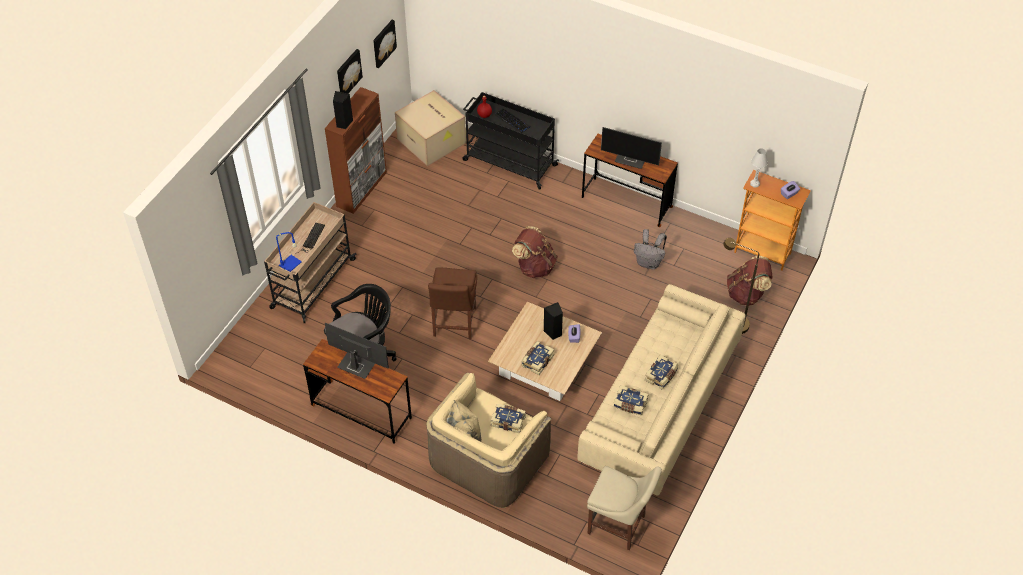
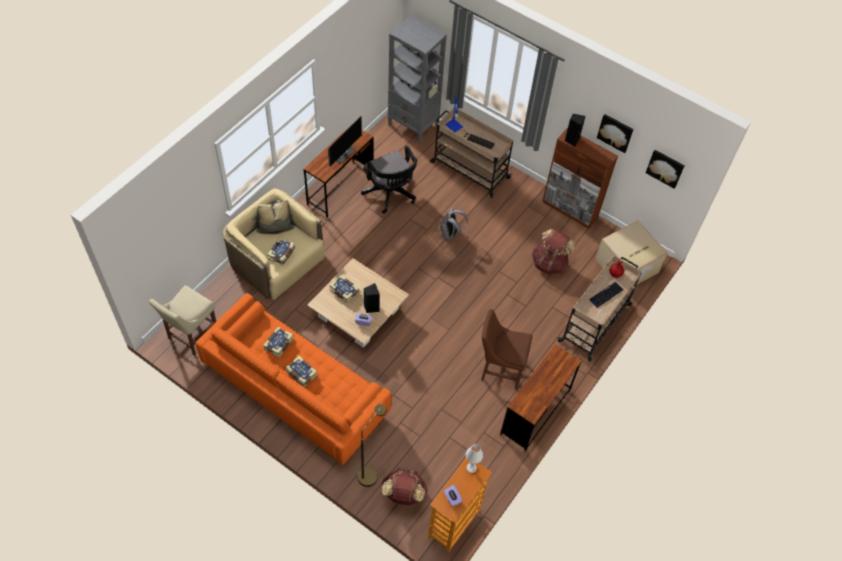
camera: 95 degrees right, 5 degrees up
(243, 349) = (413, 126): none -> grey bookcase
(454, 324) = (412, 255): brown chair -> brown chair (499, 369)
(508, 162) = (595, 322): black cart -> beige cart
(534, 266) = (465, 322): brown backpack -> brown backpack (549, 263)
(631, 160) = (541, 383): monitor -> none
(649, 263) = (455, 416): grey backpack -> grey backpack (450, 234)
(659, 404) = (296, 389): beige sofa -> orange sofa

